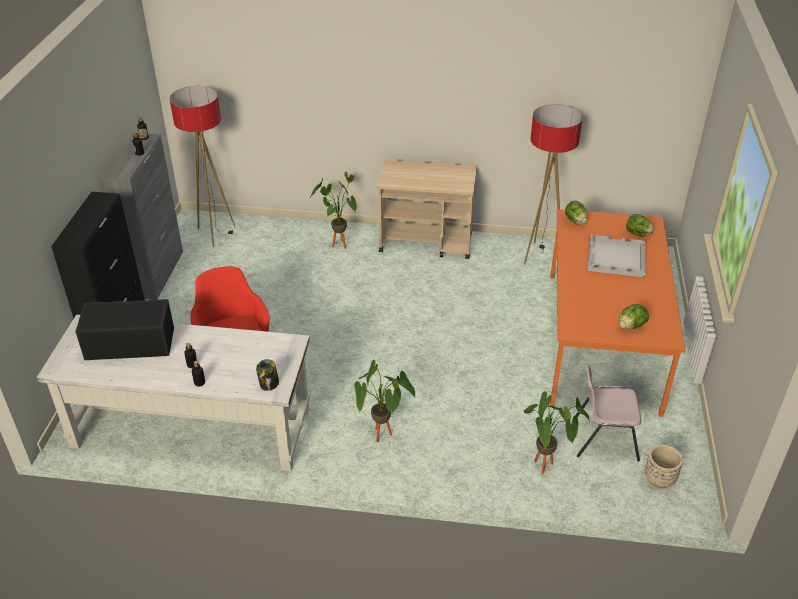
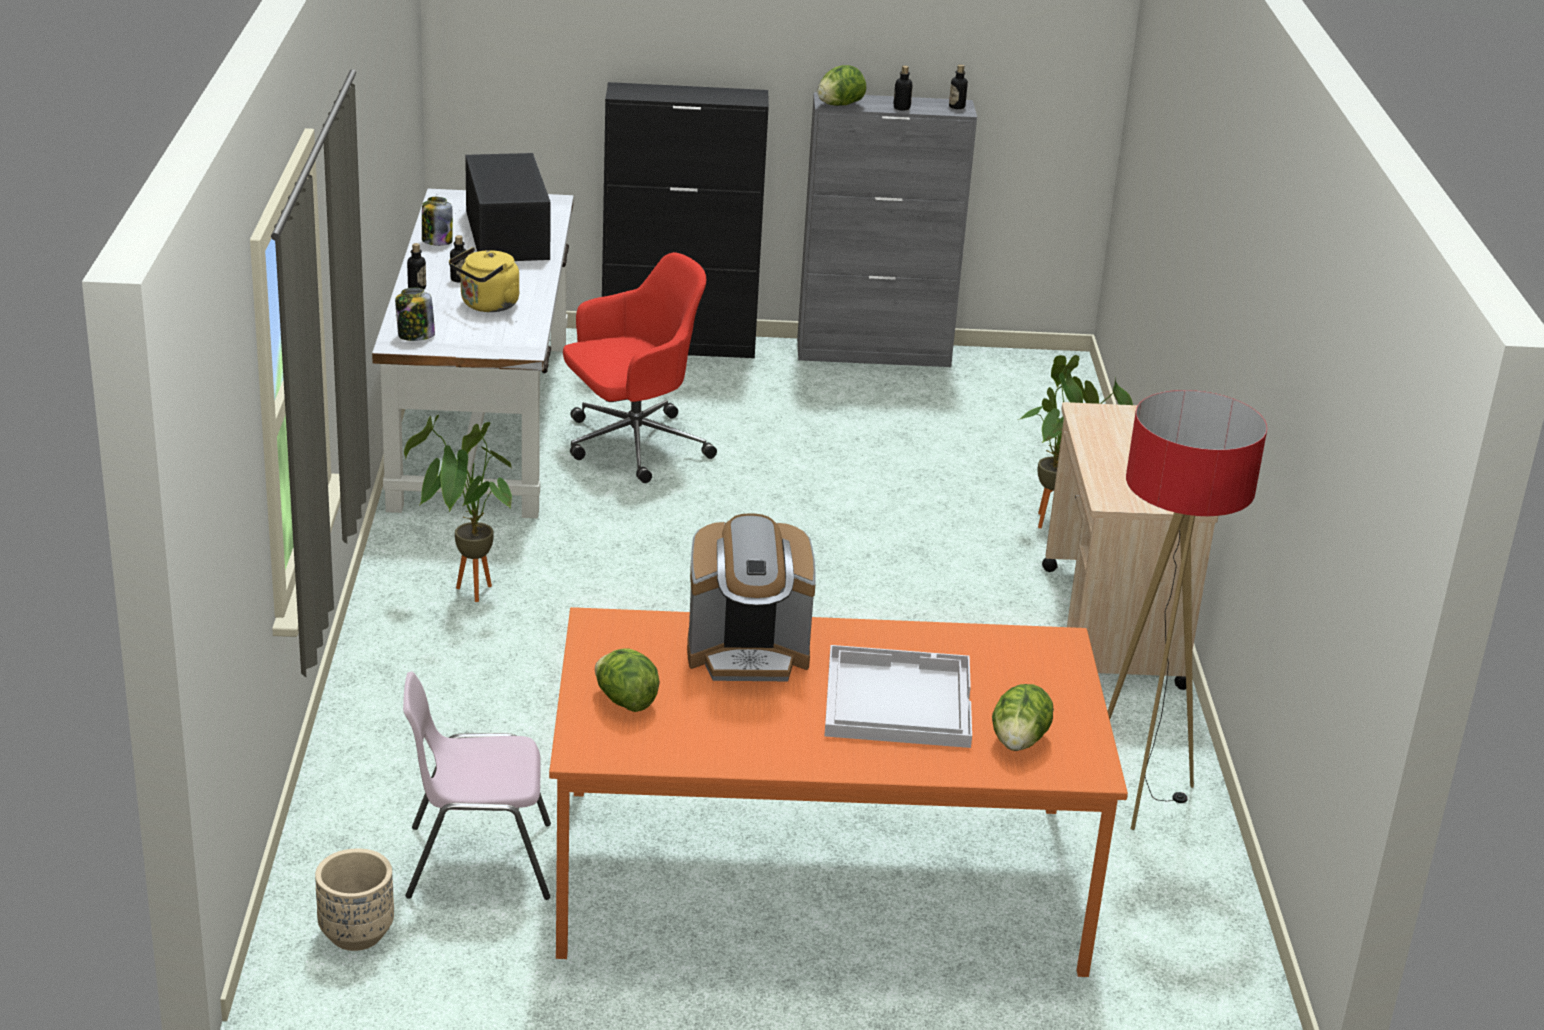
camera: 80 degrees right, 10 degrees down
(130, 374) = (436, 241): none -> jar
(216, 234) = (1021, 391): floor lamp -> none
(233, 354) = (487, 306): none -> yellow kettle
(546, 469) = (387, 779): potted plant -> none
(575, 221) = (1038, 650): lettuce -> lettuce (839, 105)
(589, 291) = (748, 654): none -> coffee machine
(603, 439) = (477, 861): pink chair -> pink chair turned 90 degrees counterclockwise

